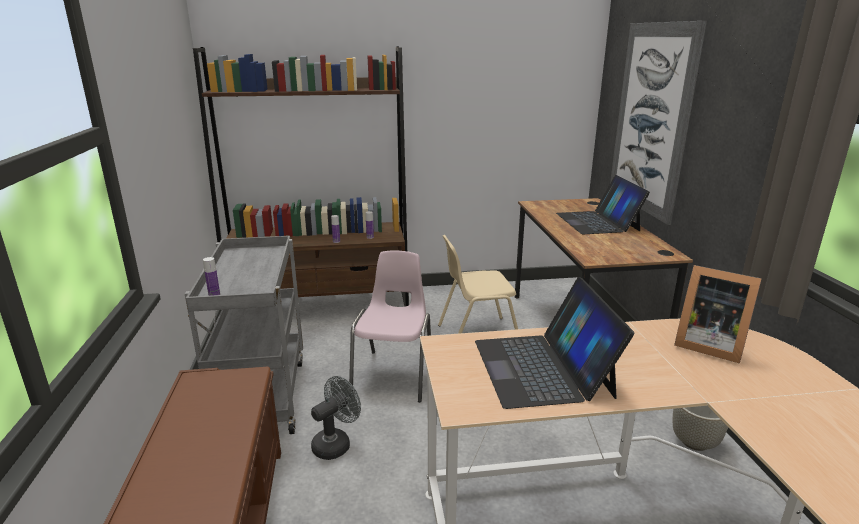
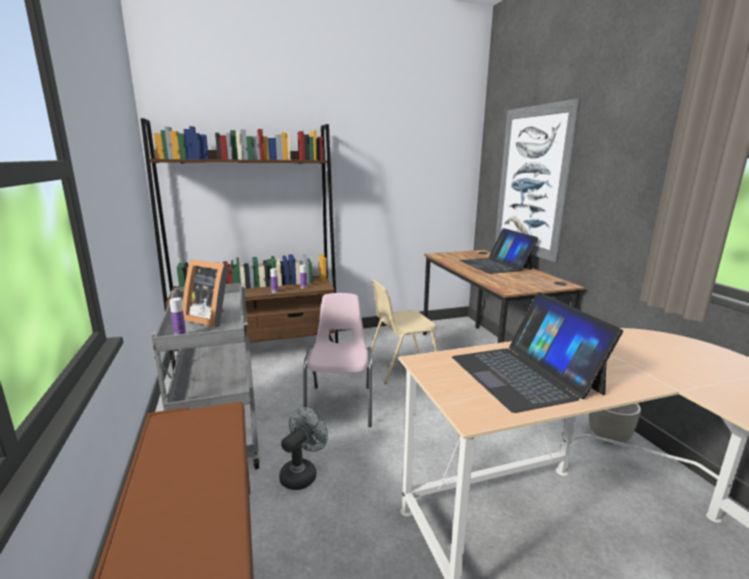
camera: 10 degrees left, 5 degrees down
(707, 344) = (643, 346): picture frame -> picture frame (211, 318)

